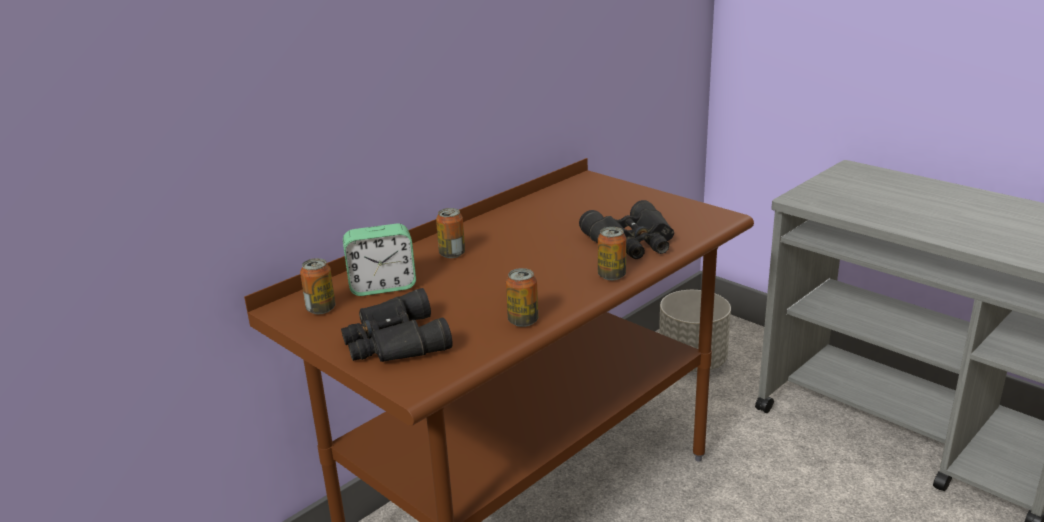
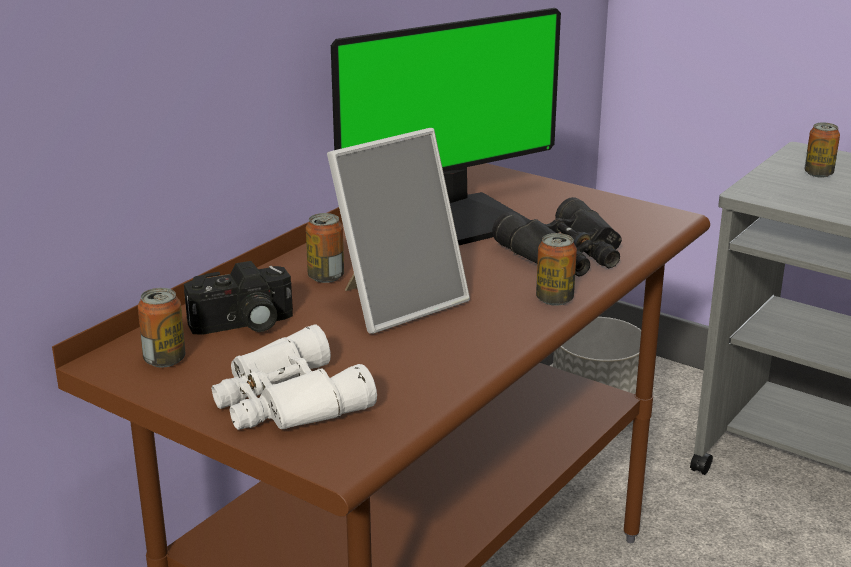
camera: 10 degrees left, 0 degrees up
(382, 286) = (243, 325): alarm clock -> camera
(393, 342) = (286, 401): black binoculars -> white binoculars
(496, 274) = (397, 302): none -> picture frame
(523, 321) = (457, 365): can -> can (818, 173)
(567, 214) = (466, 219): none -> monitor

